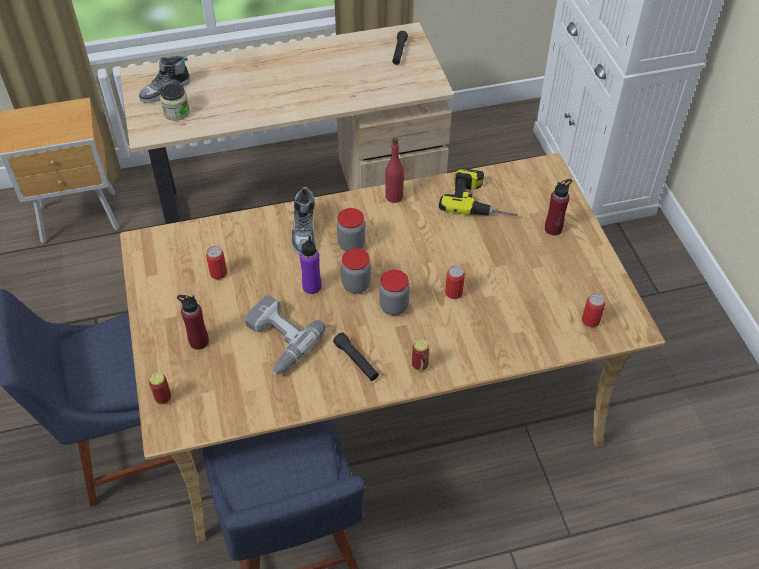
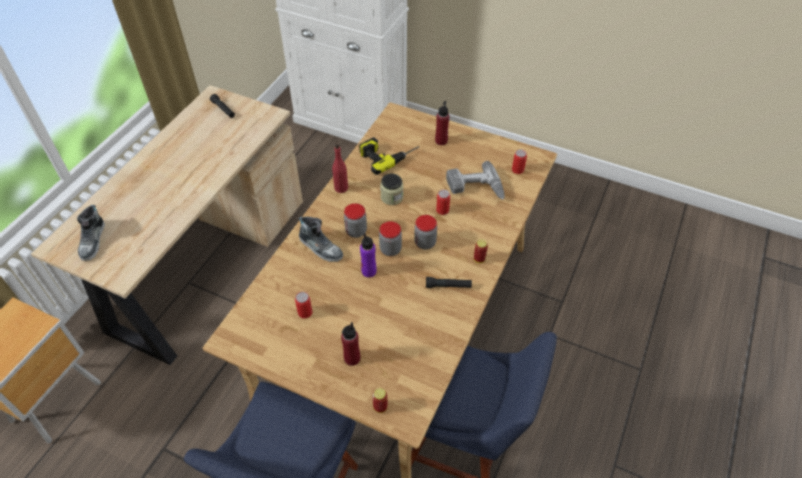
camera: 50 degrees left, 0 degrees up
(176, 112) = (124, 248): jar -> jar (392, 197)
(277, 341) = (394, 316): power drill -> power drill (475, 189)

